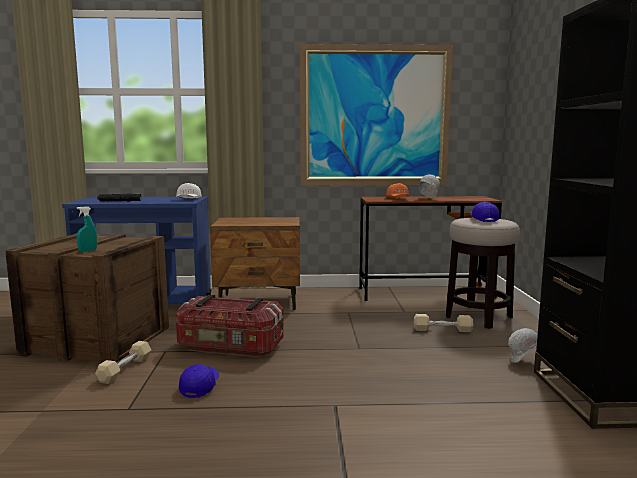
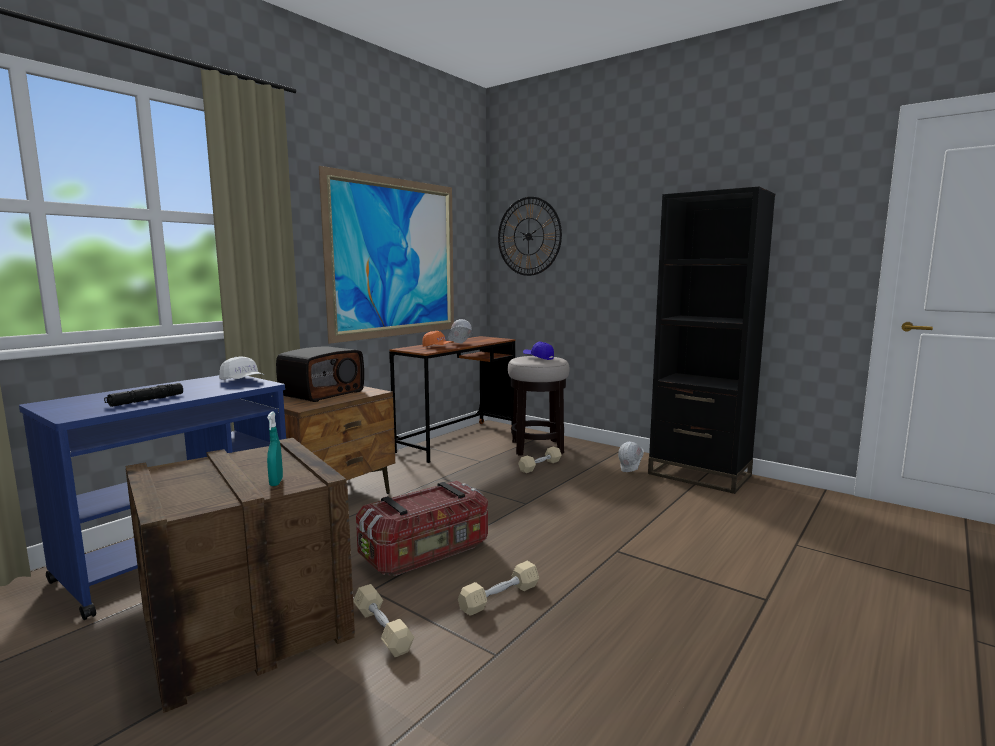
camera: 50 degrees left, 0 degrees up
(200, 387) = (500, 597): blue cap -> beige dumbbell
(260, 220) = (322, 393): none -> radio
(528, 88) = (528, 236): none -> wall clock

